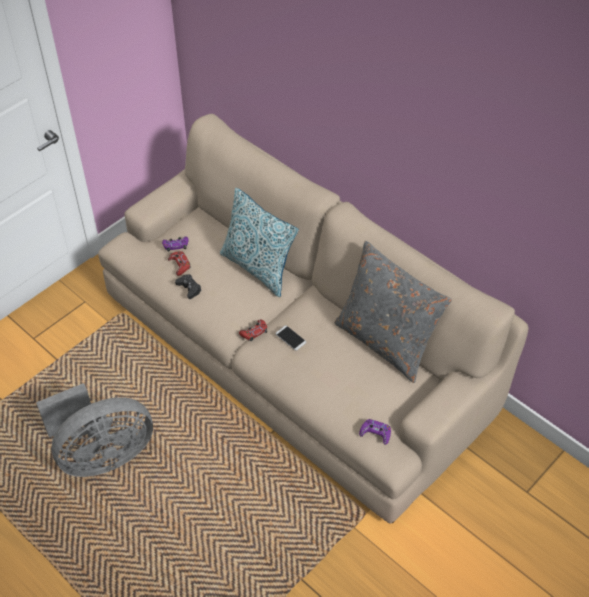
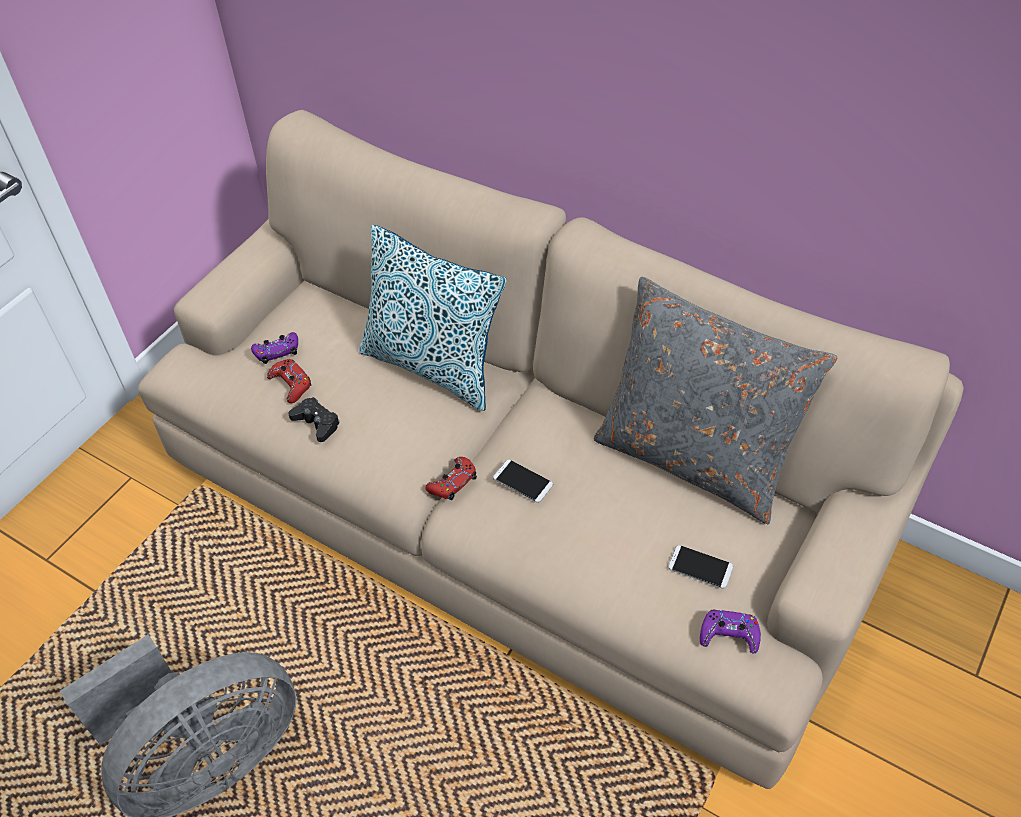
camera: 10 degrees left, 0 degrees up
(370, 398) = (700, 567): none -> phone

